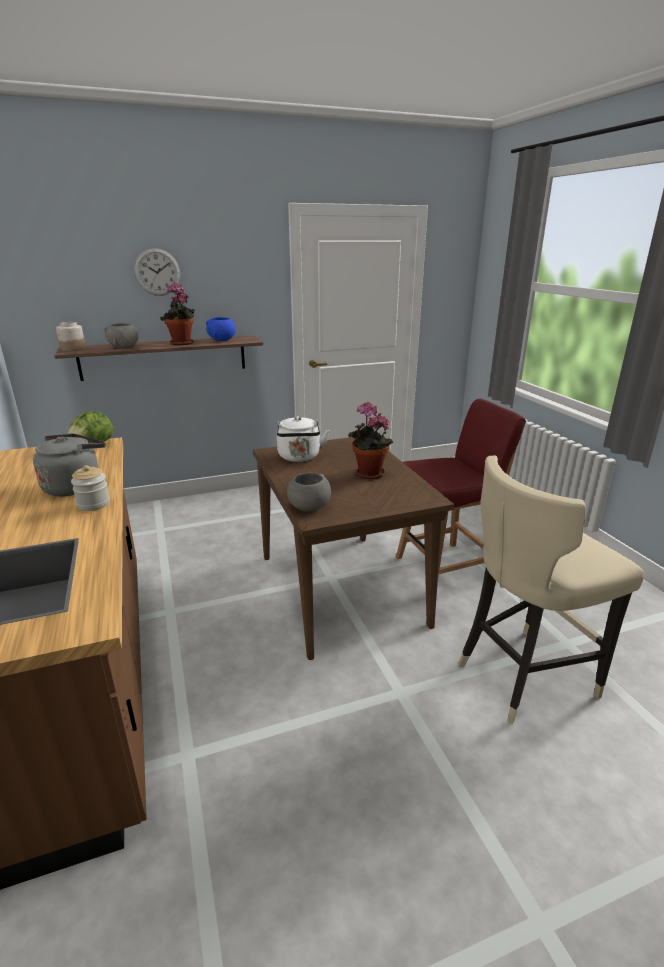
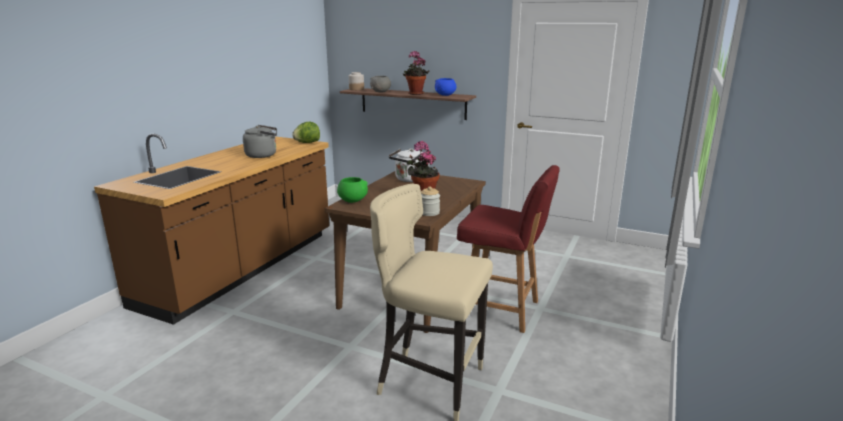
camera: 45 degrees right, 5 degrees down
(94, 504) = (252, 163): jar -> jar (429, 213)
(157, 272) = (415, 43): wall clock -> none
(309, 507) = (352, 200): grey bowl -> green bowl

